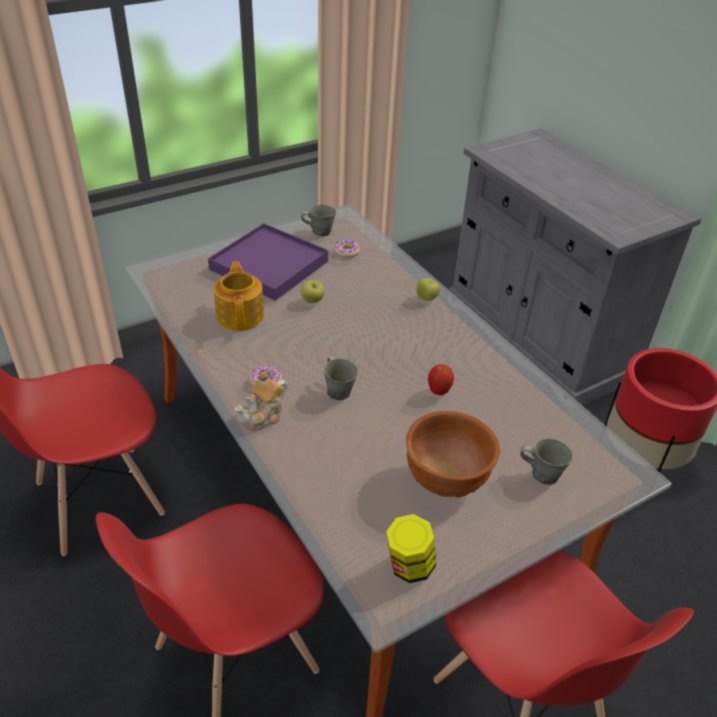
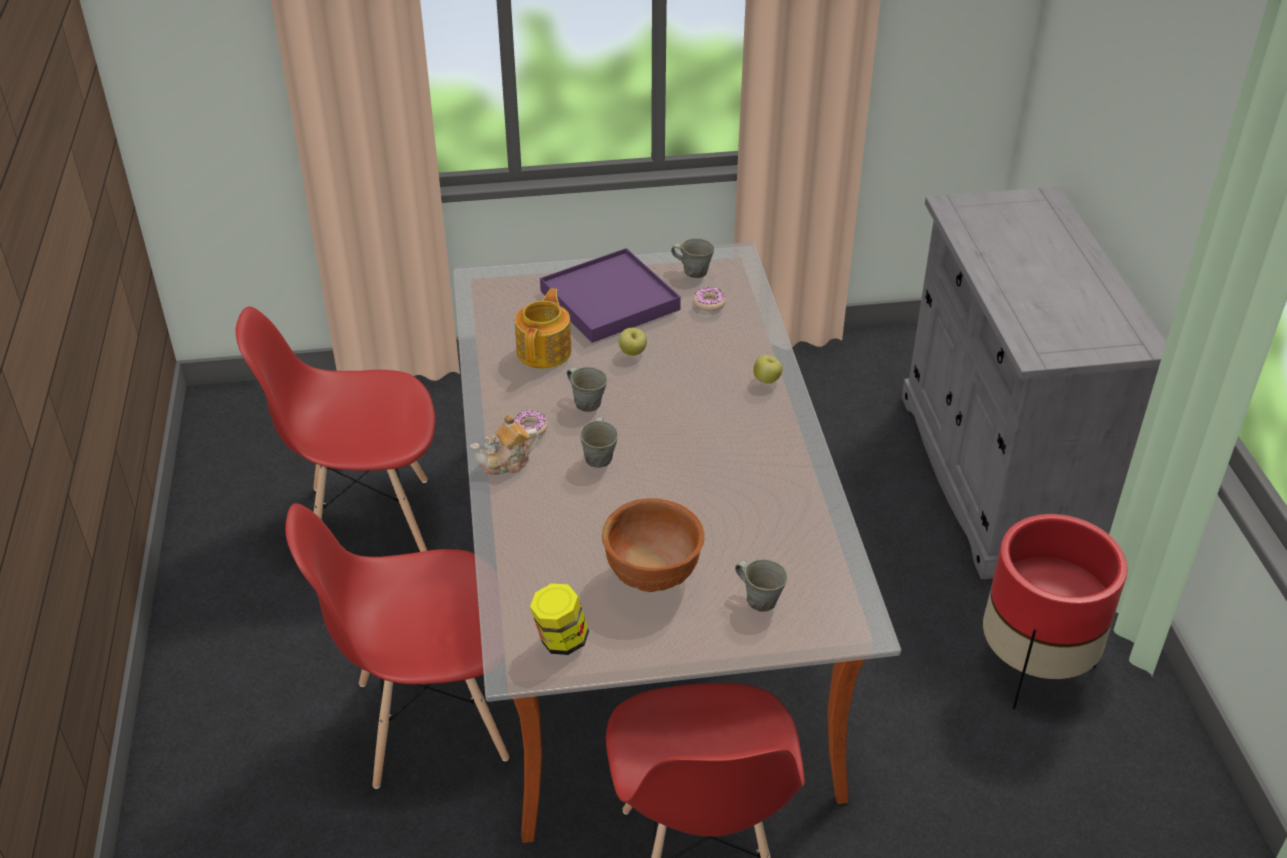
camera: 25 degrees right, 0 degrees up
(300, 348) = (587, 402): none -> grey mug
(438, 392) = (707, 486): apple -> none

